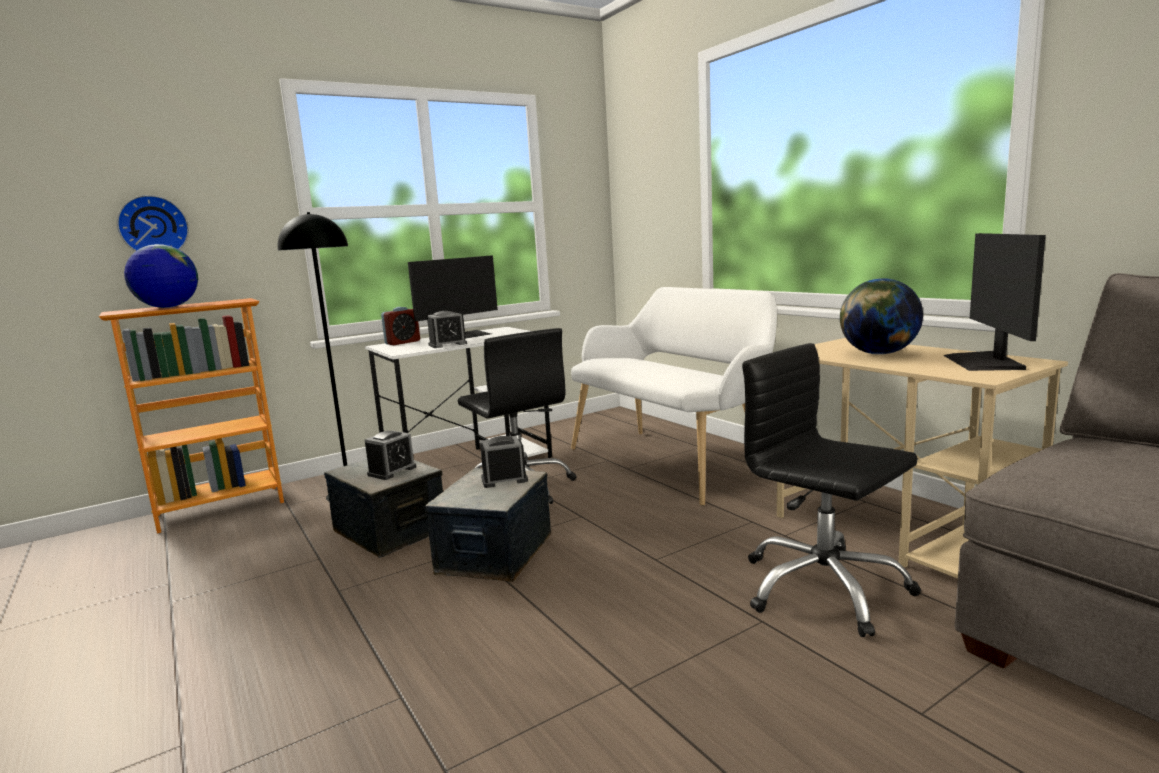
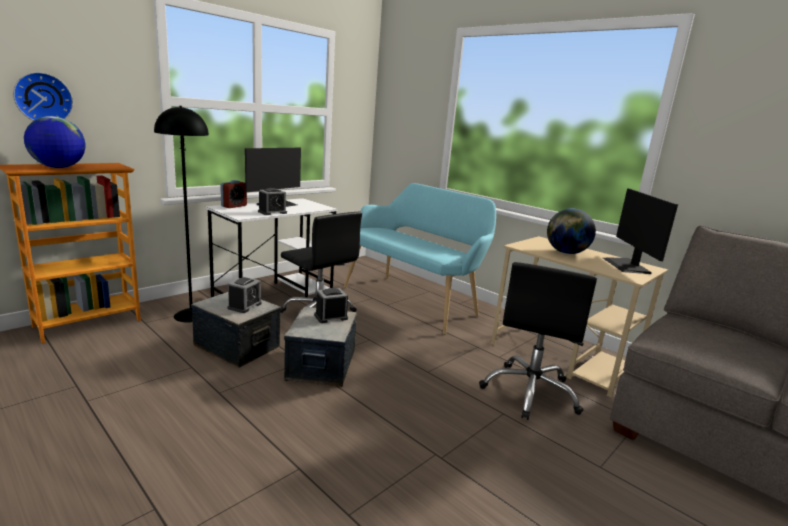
camera: 15 degrees left, 5 degrees up
(671, 461) = (414, 301): white bench -> turquoise bench
(823, 588) = (530, 392): black office chair -> black office chair turned 105 degrees counterclockwise

